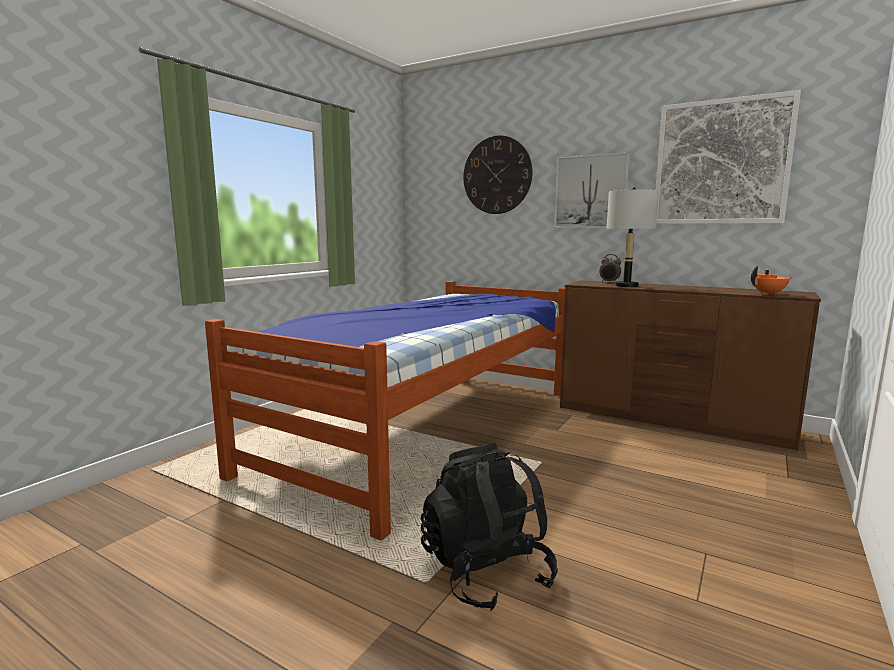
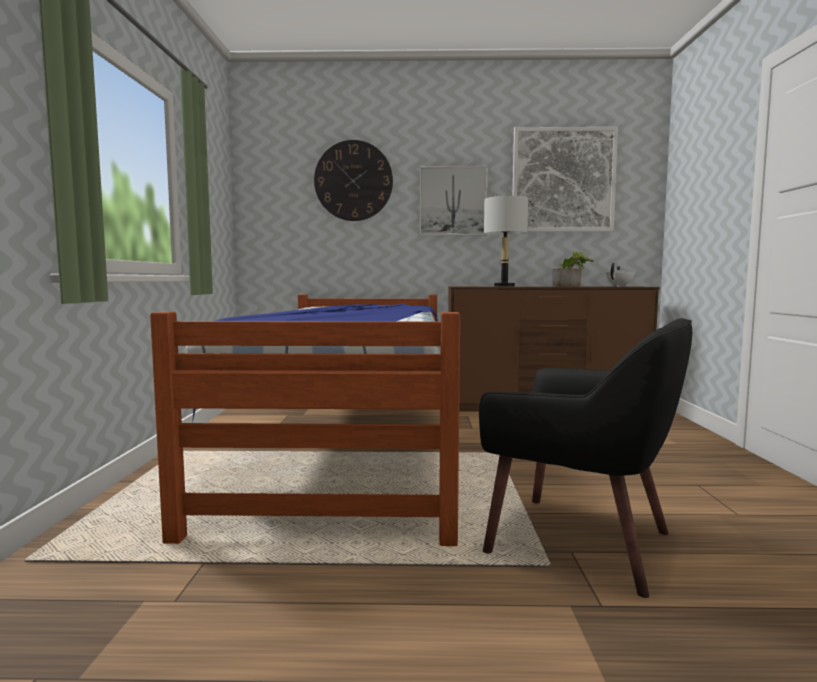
camera: 30 degrees left, 5 degrees down
(485, 572) = (582, 542): black backpack -> black armchair
(609, 282) = (478, 286): alarm clock -> none
(712, 289) = (570, 286): none -> potted plant
(769, 294) = (619, 286): orange teapot -> white teapot

